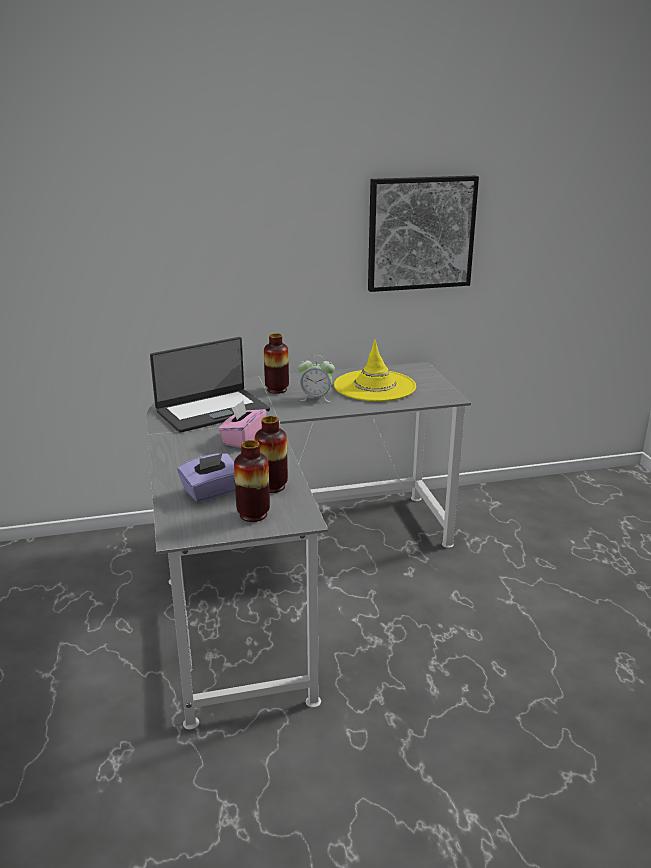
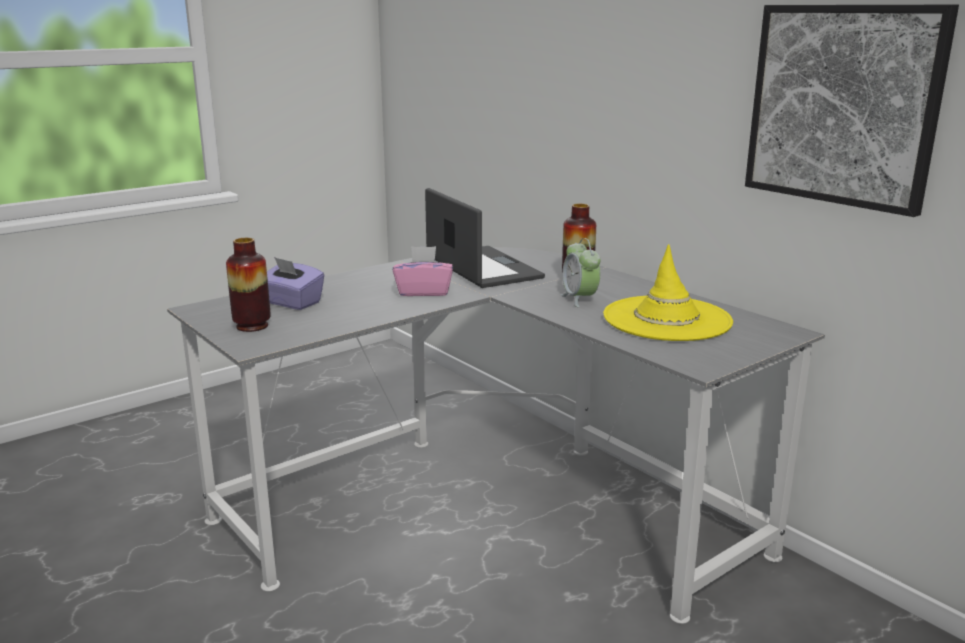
camera: 65 degrees right, 5 degrees down
(212, 410) = (481, 268): laptop -> laptop turned 150 degrees counterclockwise
(272, 486) = (320, 322): vase -> none

